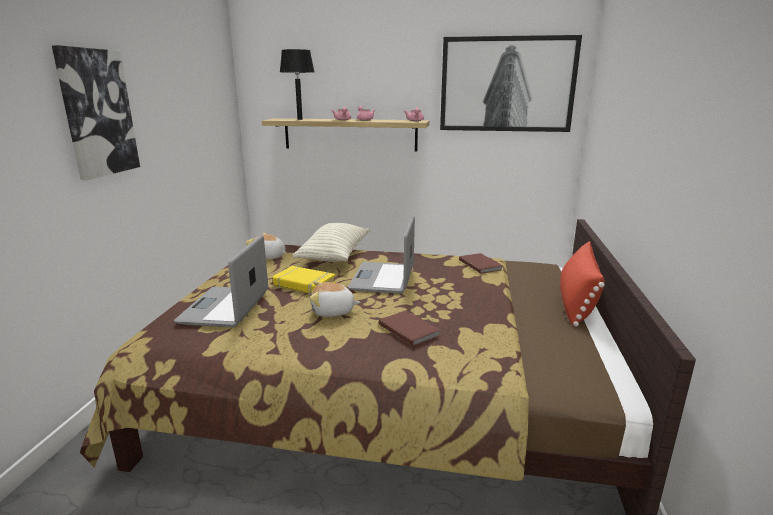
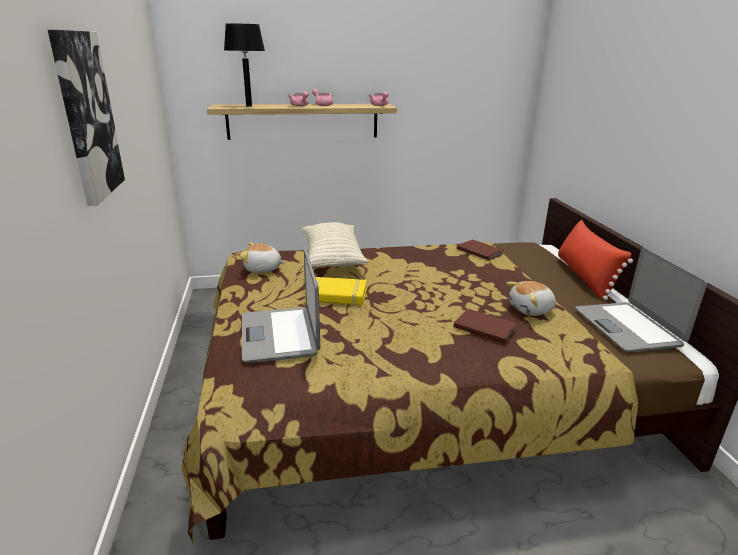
camera: 20 degrees left, 5 degrees up
(333, 312) = (397, 321): plush toy -> plush toy (531, 309)
(383, 278) = (408, 278): laptop -> laptop (628, 327)
(507, 84) = (465, 66): picture -> none

